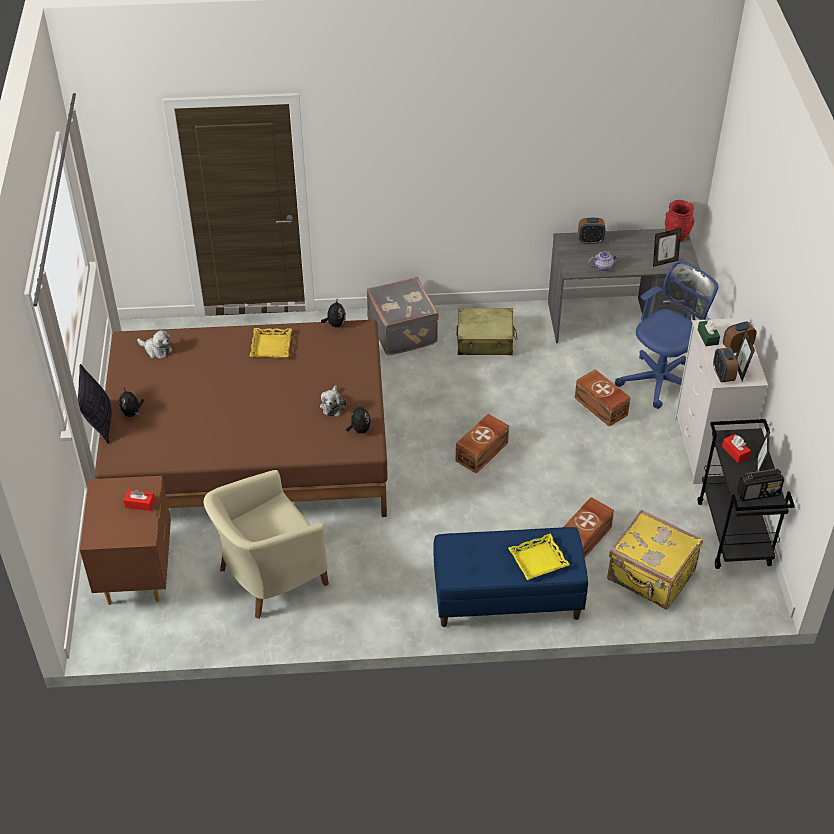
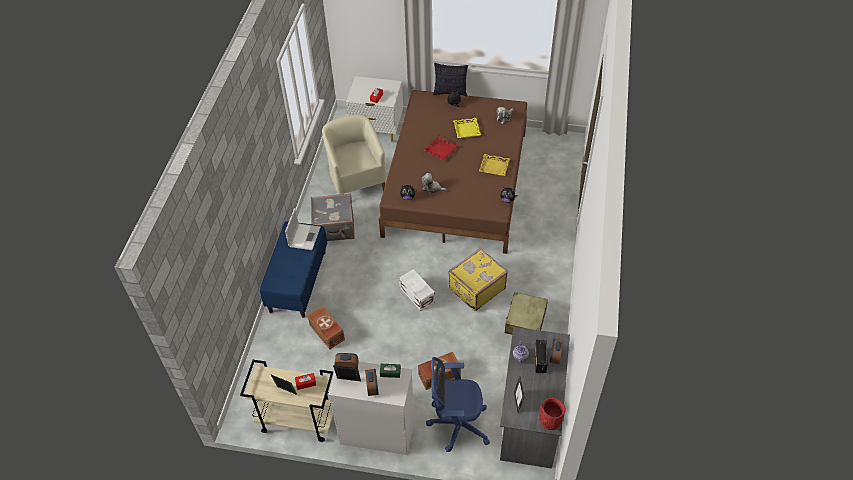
camera: 105 degrees right, 5 degrees up
(137, 575) = (377, 131): brown nightstand -> white nightstand
(246, 410) = (441, 150): none -> red tray
(403, 331) = (544, 275): grey suitcase -> grey suitcase (334, 228)
(464, 552) = (304, 236): none -> laptop
(483, 452) = (417, 295): brown storage box -> white storage box
(538, 560) = (283, 269): yellow tray -> yellow tray (466, 130)
(650, 577) = (283, 359): yellow suitcase -> yellow suitcase (476, 288)
(661, 379) = (456, 424): blue office chair -> blue office chair turned 120 degrees clockwise
(734, 534) = (297, 420): black cart -> beige cart
(758, 493) = (265, 384): radio -> radio (540, 361)

